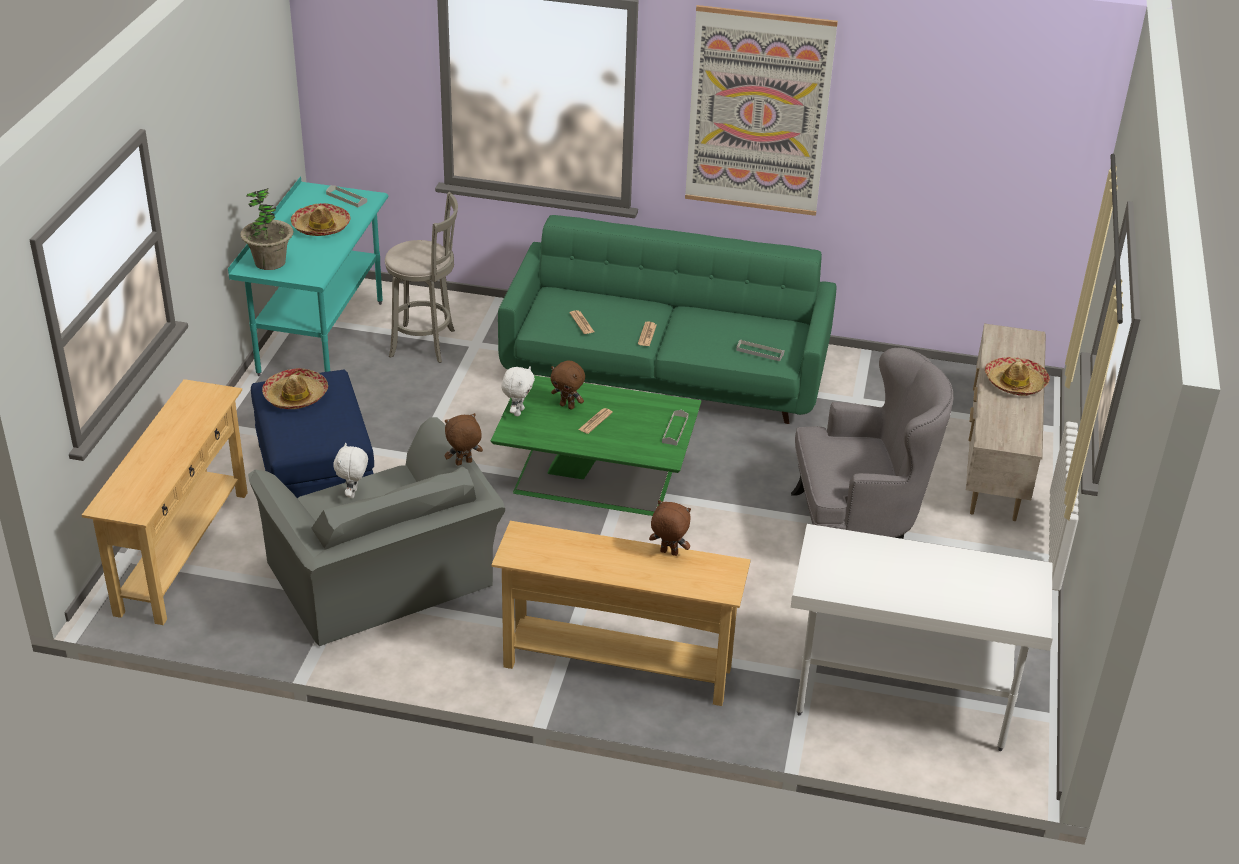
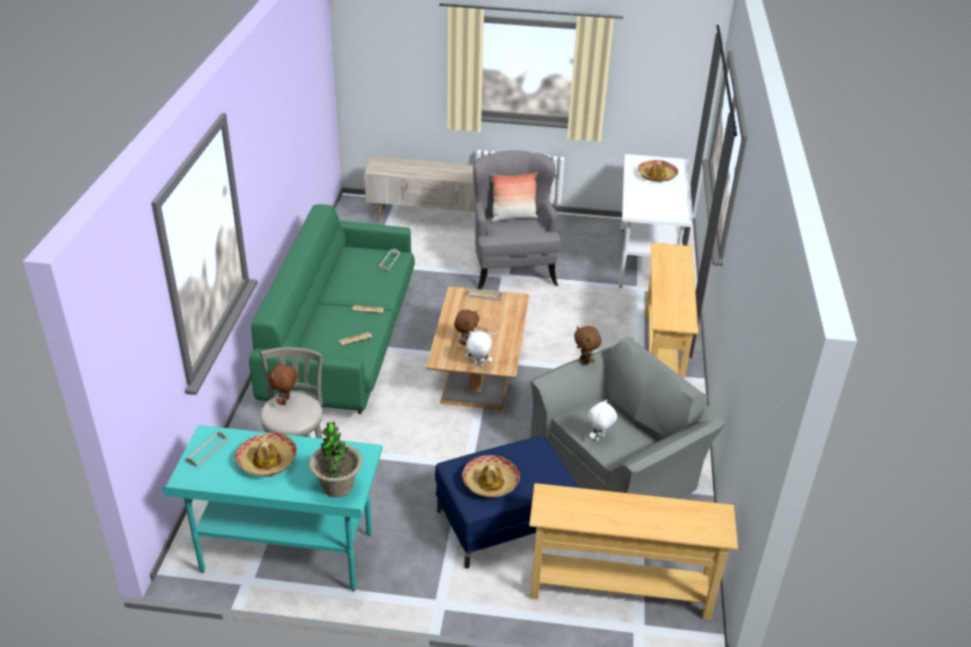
camera: 95 degrees left, 0 degrees up
(353, 494) = (599, 438): white plush toy -> white plush toy turned 135 degrees clockwise
(597, 479) = (478, 370): green coffee table -> brown coffee table
(668, 553) = (658, 268): brown plush toy -> brown plush toy (286, 401)
(758, 112) = (267, 144): picture -> none
(880, 461) = (513, 217): none -> pillow
(1015, 383) = (430, 168): hat -> hat (657, 175)

